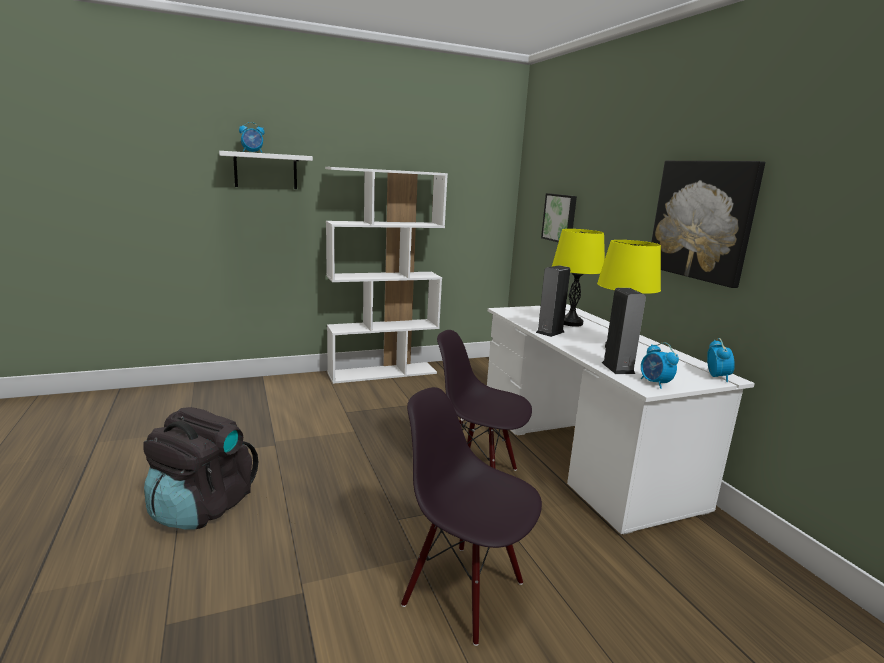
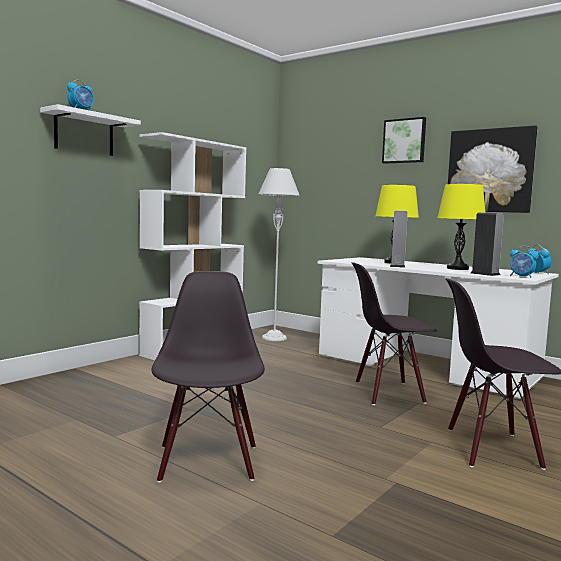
camera: 30 degrees left, 10 degrees down
(202, 507) = (207, 462): black backpack -> black chair
(476, 374) = (274, 338): none -> grey floor lamp
(560, 218) = (337, 187): picture -> picture (404, 141)

